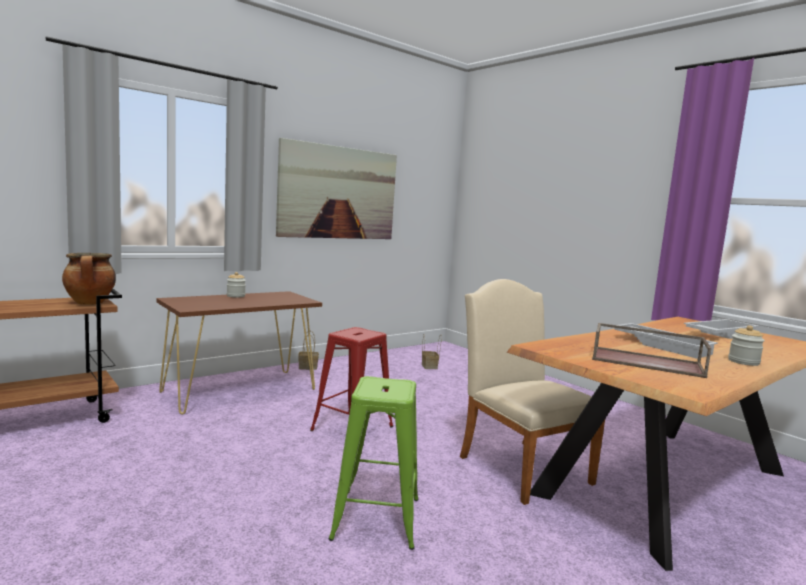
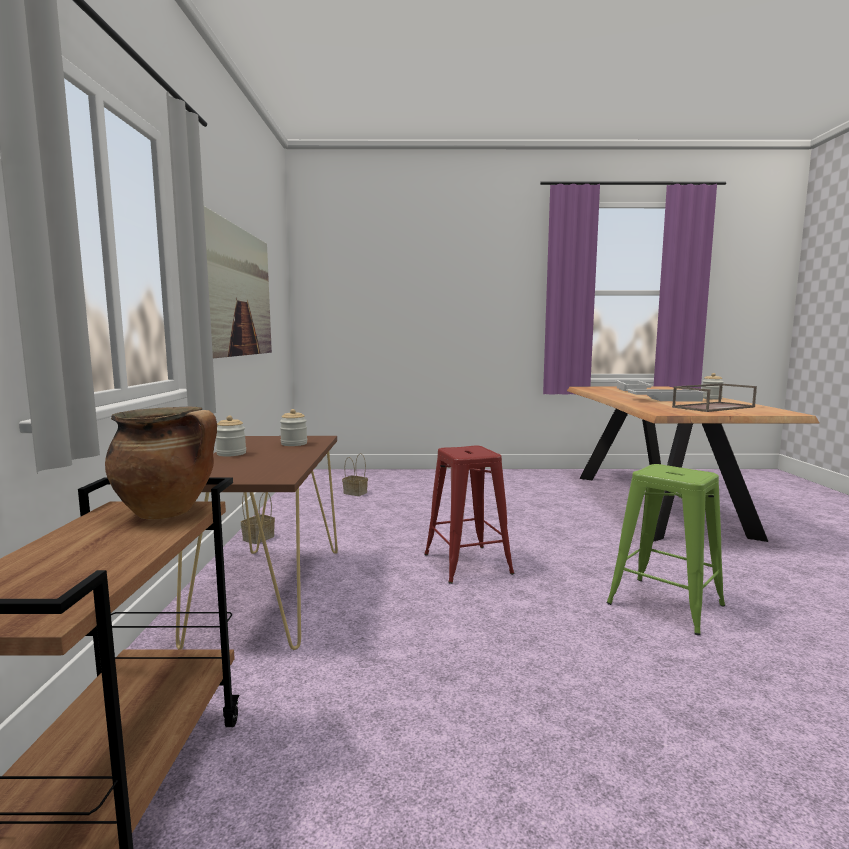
camera: 50 degrees left, 0 degrees up
(280, 300) = (294, 444): none -> jar
(519, 465) = (602, 529): beige chair -> none

